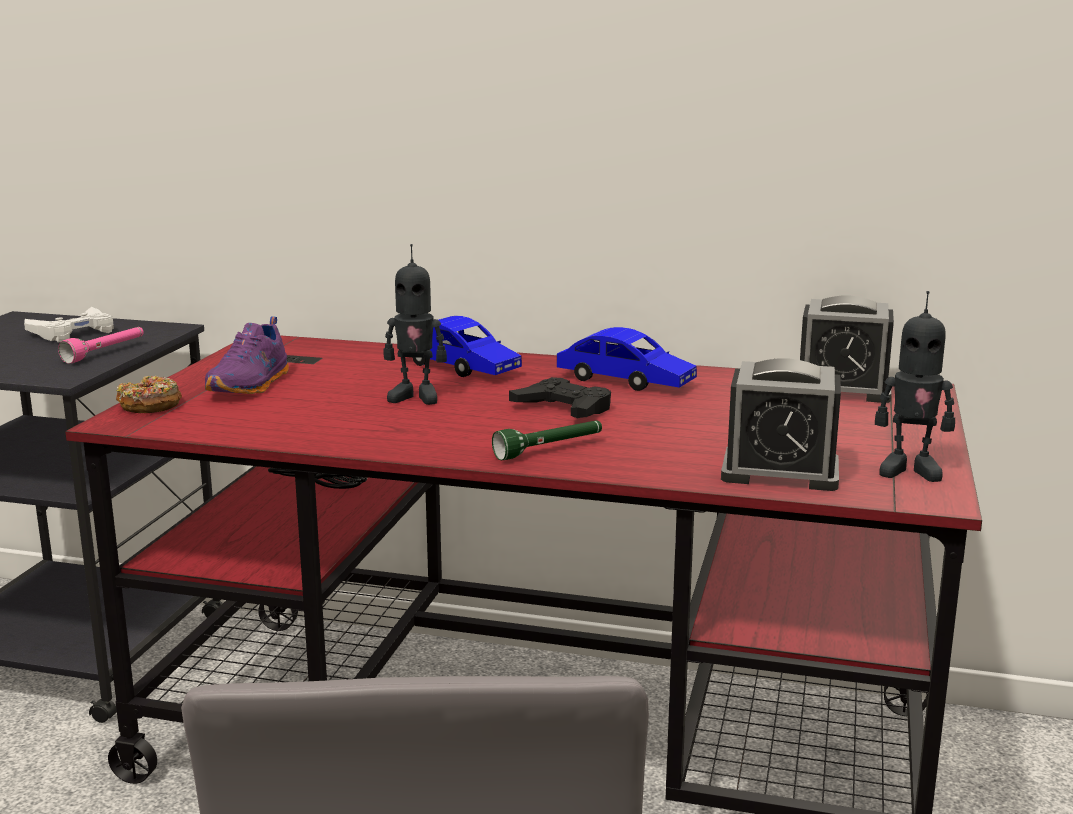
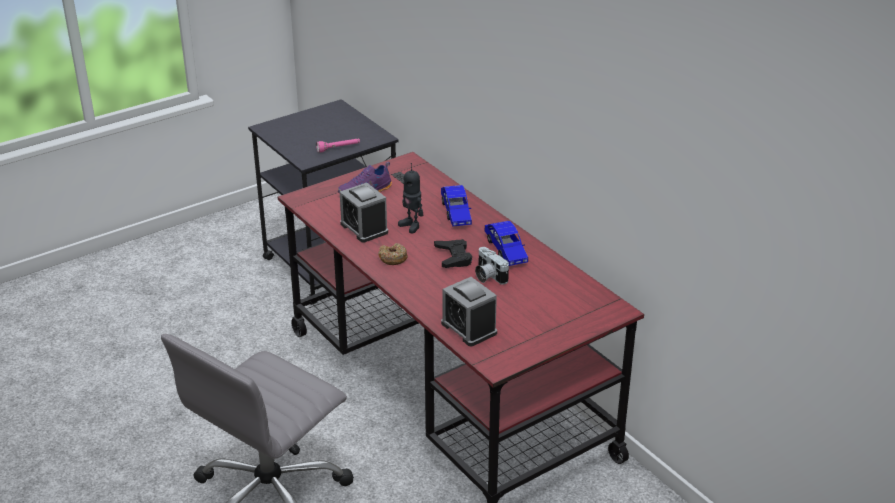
camera: 40 degrees right, 15 degrees up
(74, 332) = (344, 127): white game controller -> none
(150, 405) = (318, 192): donut -> donut (393, 258)
(550, 449) = (411, 279): green flashlight -> none
(665, 411) = (488, 276): none -> camera
(842, 389) = (584, 295): alarm clock -> alarm clock (364, 228)
(909, 470) = (515, 350): toy robot -> none

